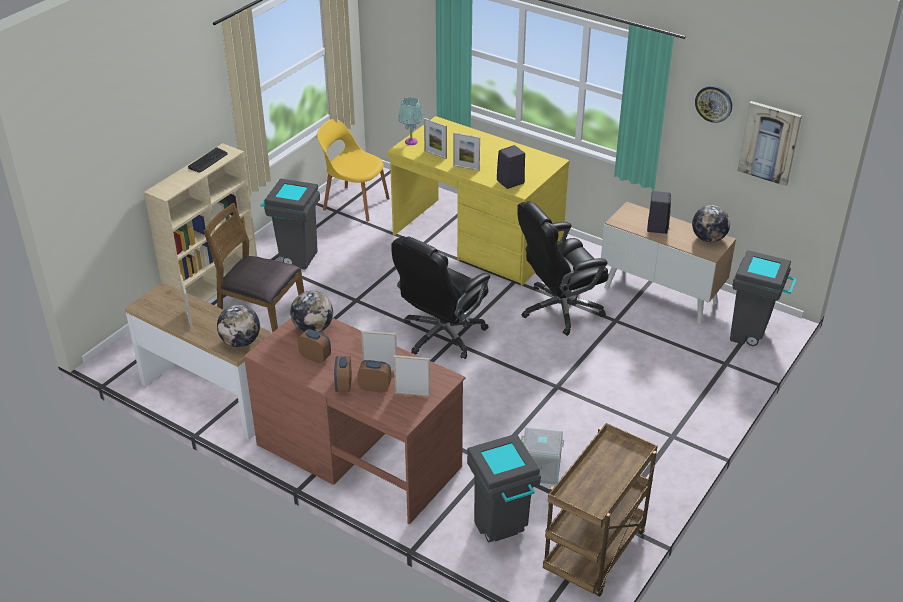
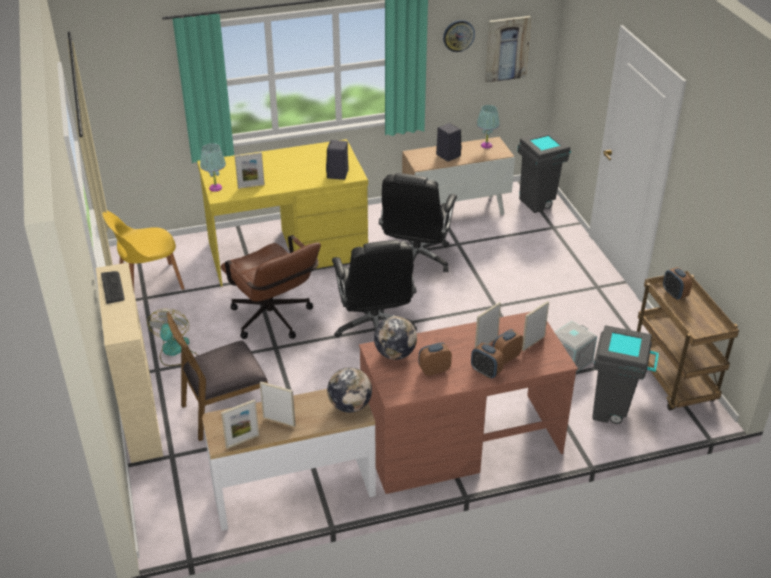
camera: 50 degrees left, 0 degrees up
(295, 258) = (174, 351): grey trash can -> fan
(385, 282) = (274, 321): none -> brown office chair
(466, 168) = (290, 182): picture frame -> picture frame (242, 441)
(615, 455) = (674, 294): none -> alarm clock
(708, 239) = (486, 145): globe -> turquoise table lamp

